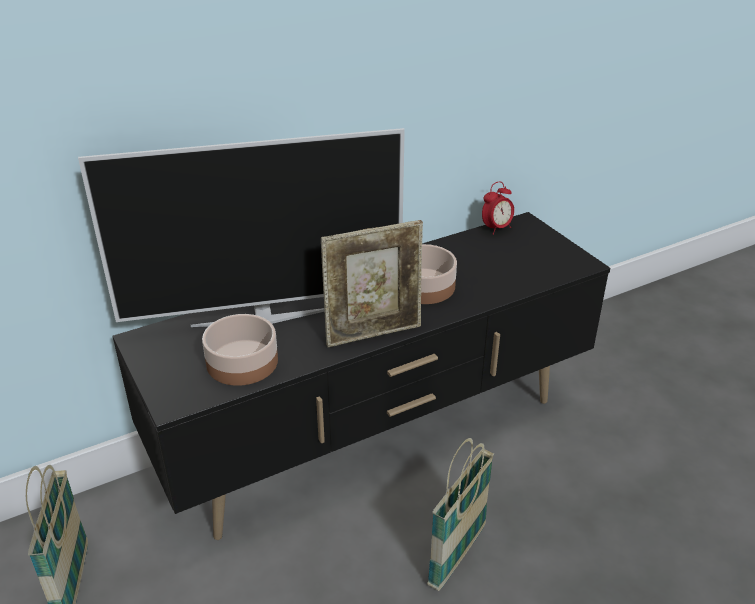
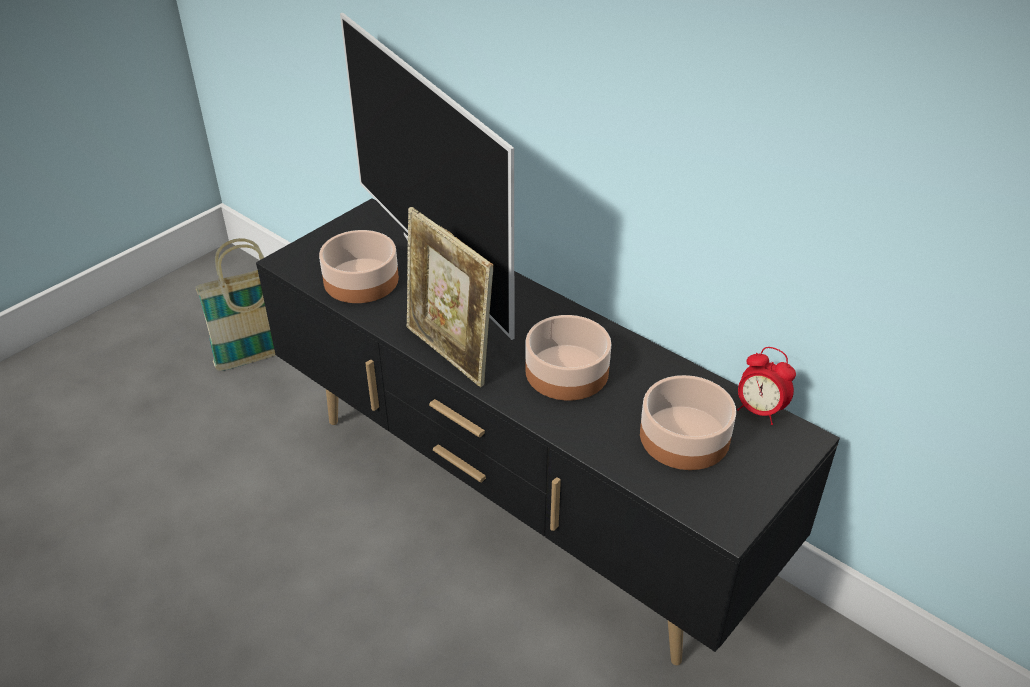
camera: 70 degrees right, 5 degrees up
(457, 556) = (368, 621): basket -> none
(509, 258) = (685, 438): none -> bowl

